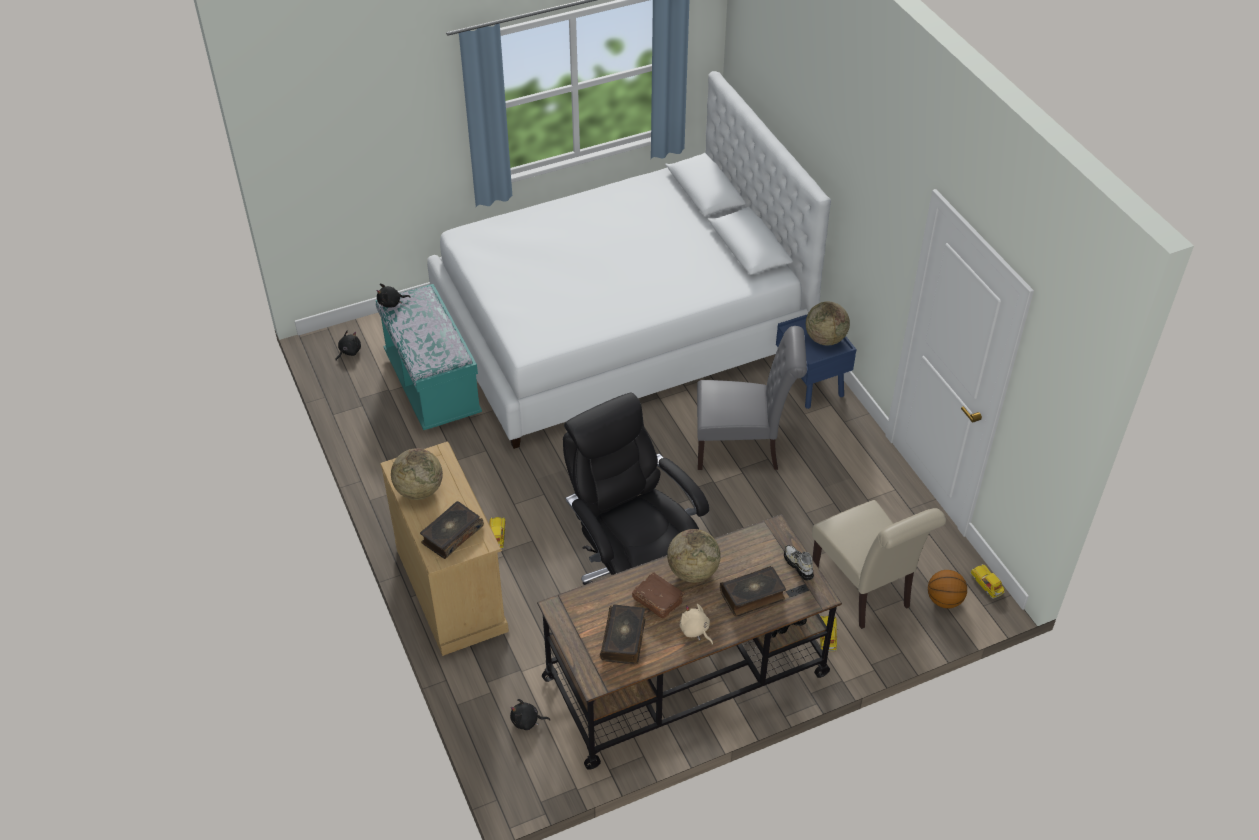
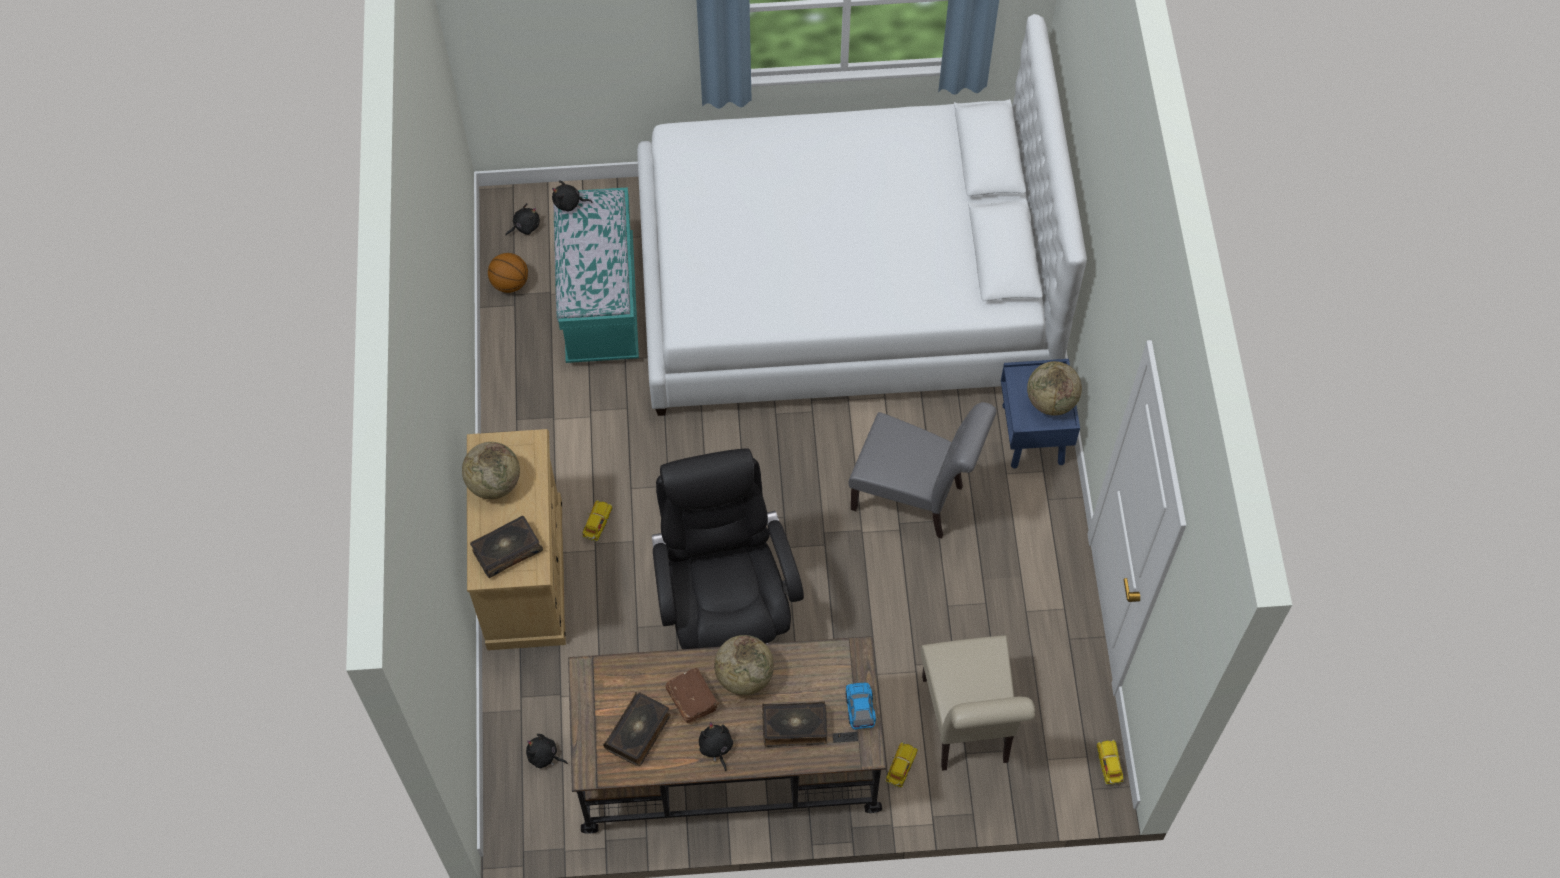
camera: 20 degrees right, 15 degrees up
(695, 630) = (716, 748): beige plush toy -> black plush toy
(798, 565) = (860, 707): shoe -> toy car
(944, 600) = (1051, 767): basketball -> basketball (510, 283)

